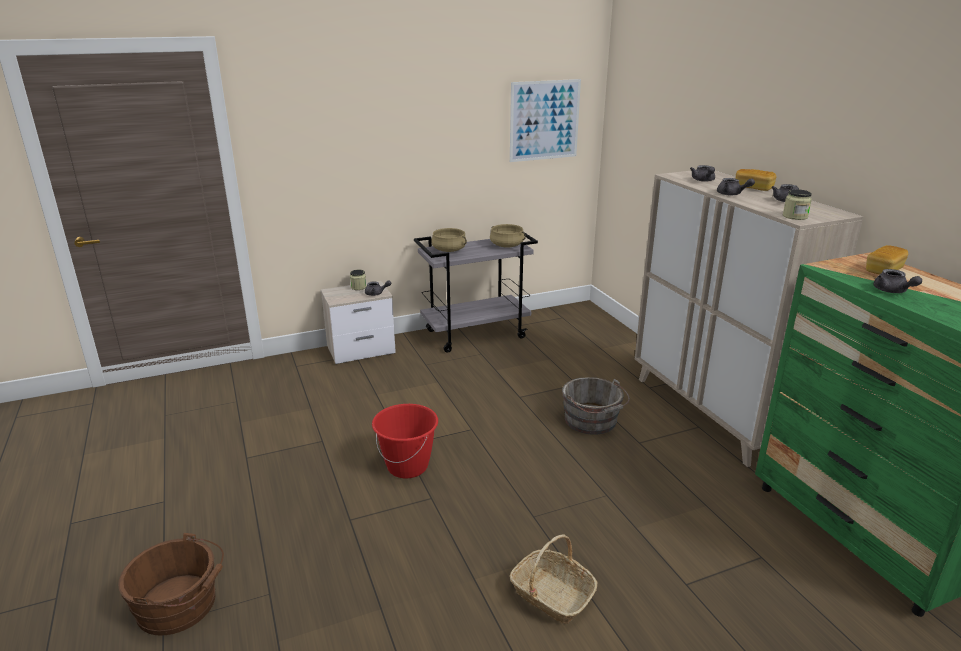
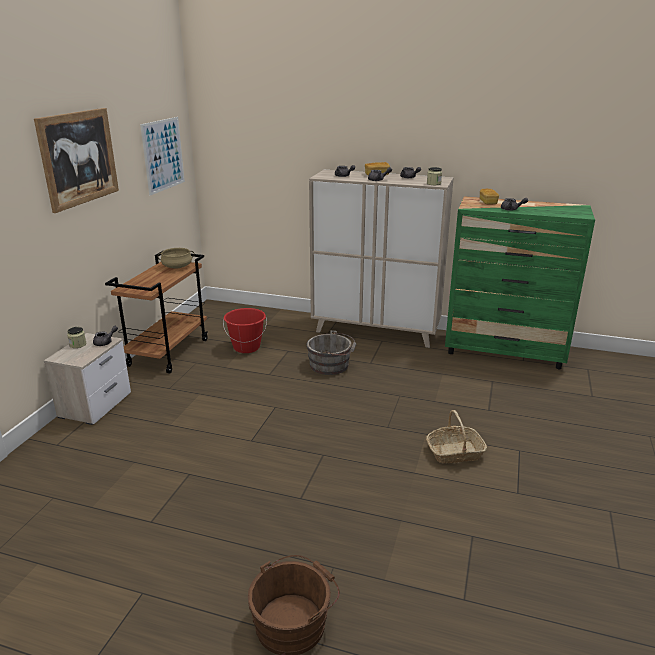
camera: 50 degrees left, 0 degrees up
(407, 107) = (79, 158): none -> picture
(408, 466) = (277, 449): red bucket -> red bucket (246, 347)
(449, 250) = (141, 283): beige cooking pot -> none
(476, 334) = (168, 352): grey cart -> brown cart

